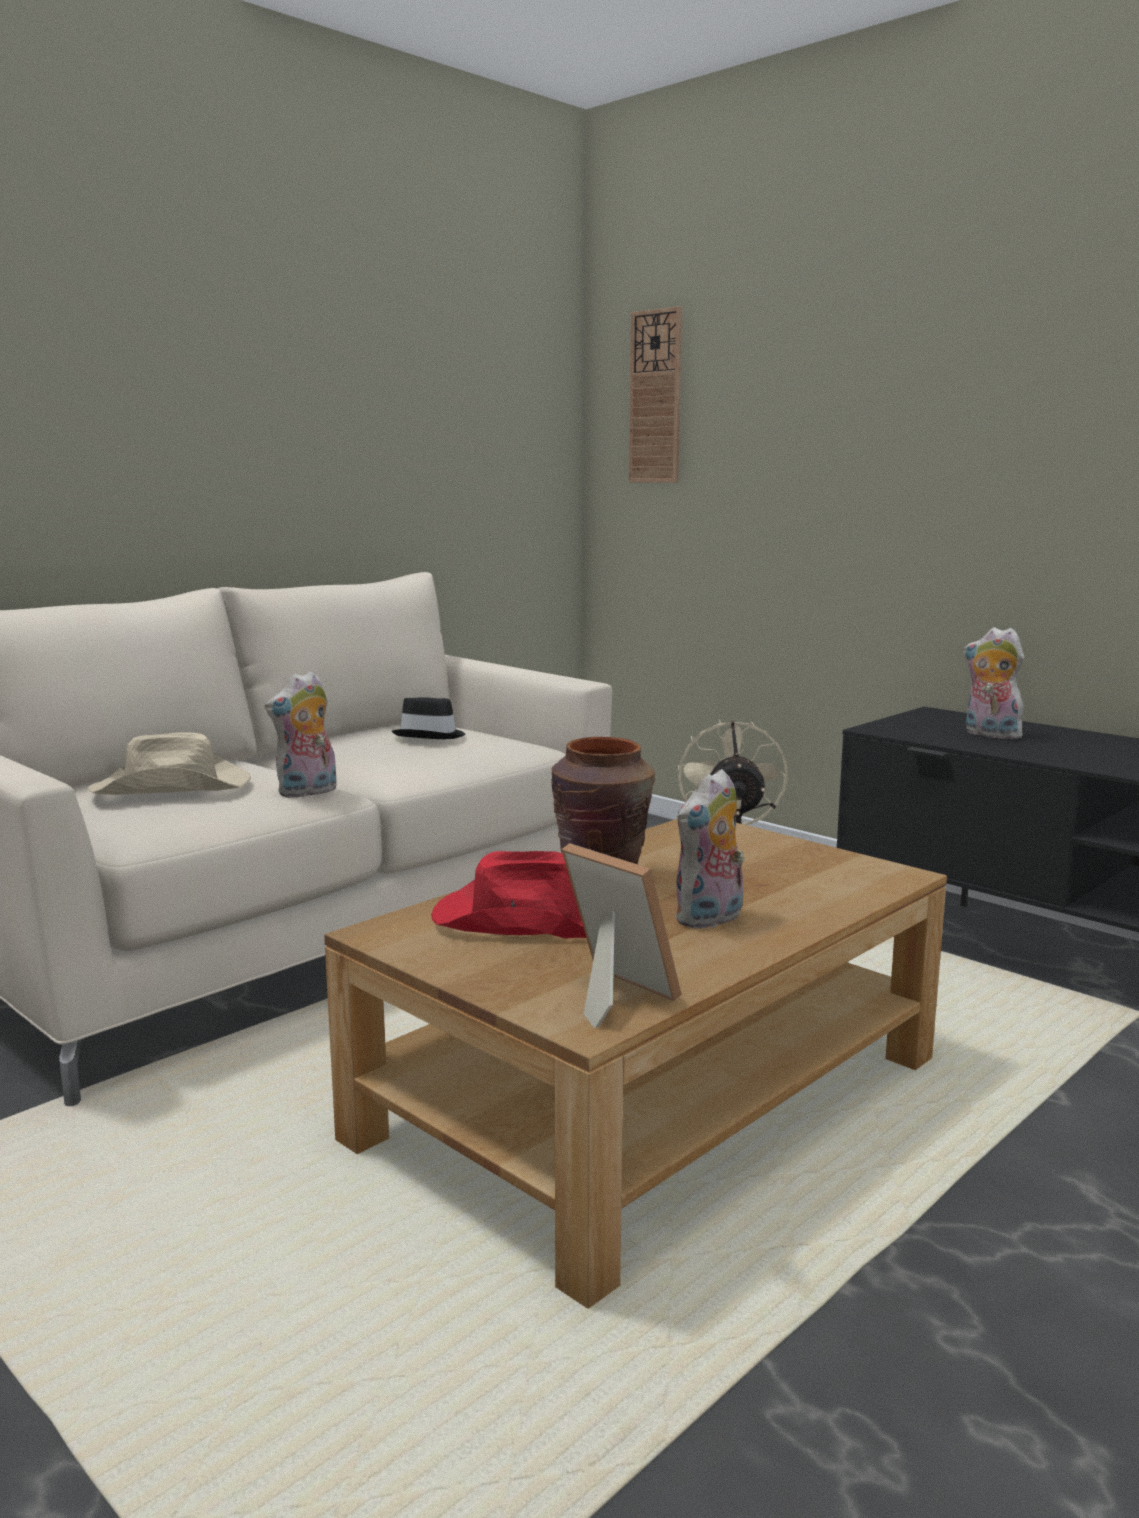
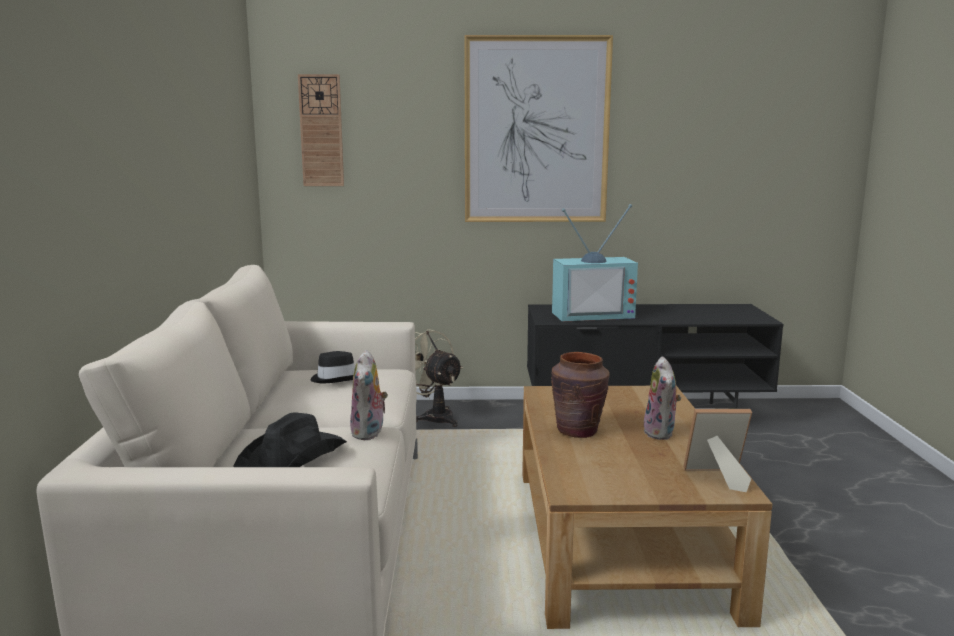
camera: 45 degrees left, 0 degrees up
(173, 788) = (293, 457): beige hat -> black hat
(525, 918) = (603, 460): red hat -> none
(967, 379) = (536, 131): none -> picture
(989, 735) = (592, 314): plush toy -> television

